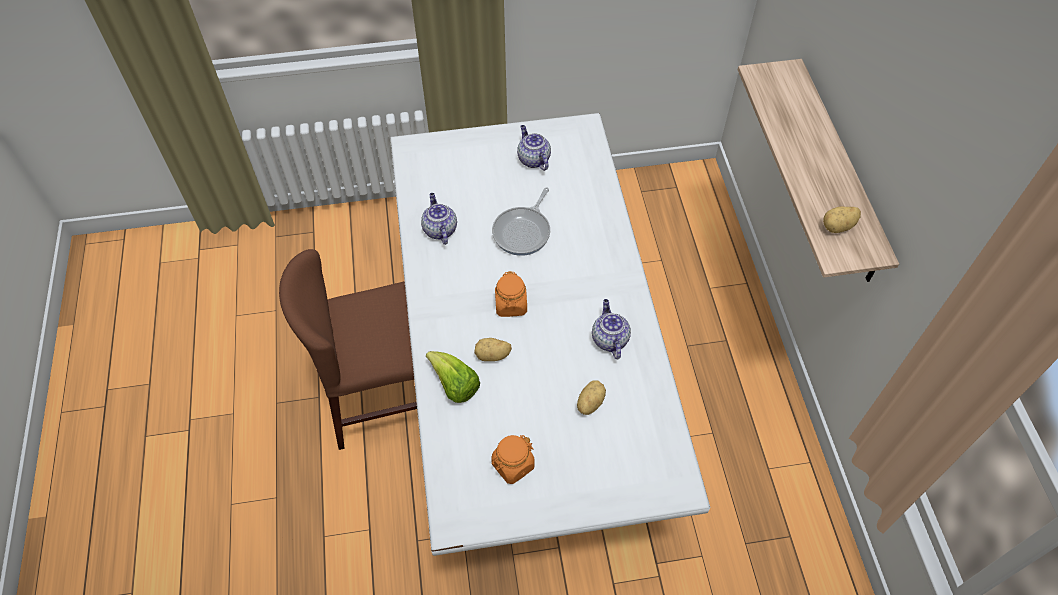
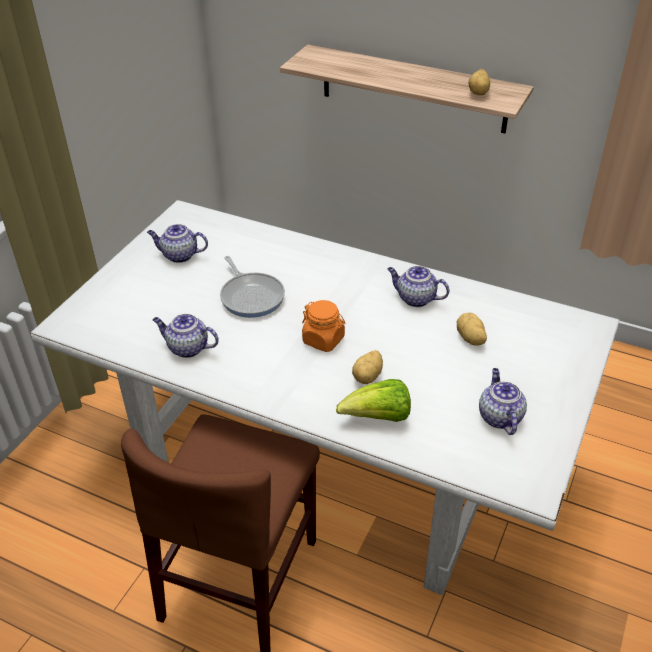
camera: 55 degrees left, 15 degrees down
(512, 465) = (499, 417): orange jar -> teapot

